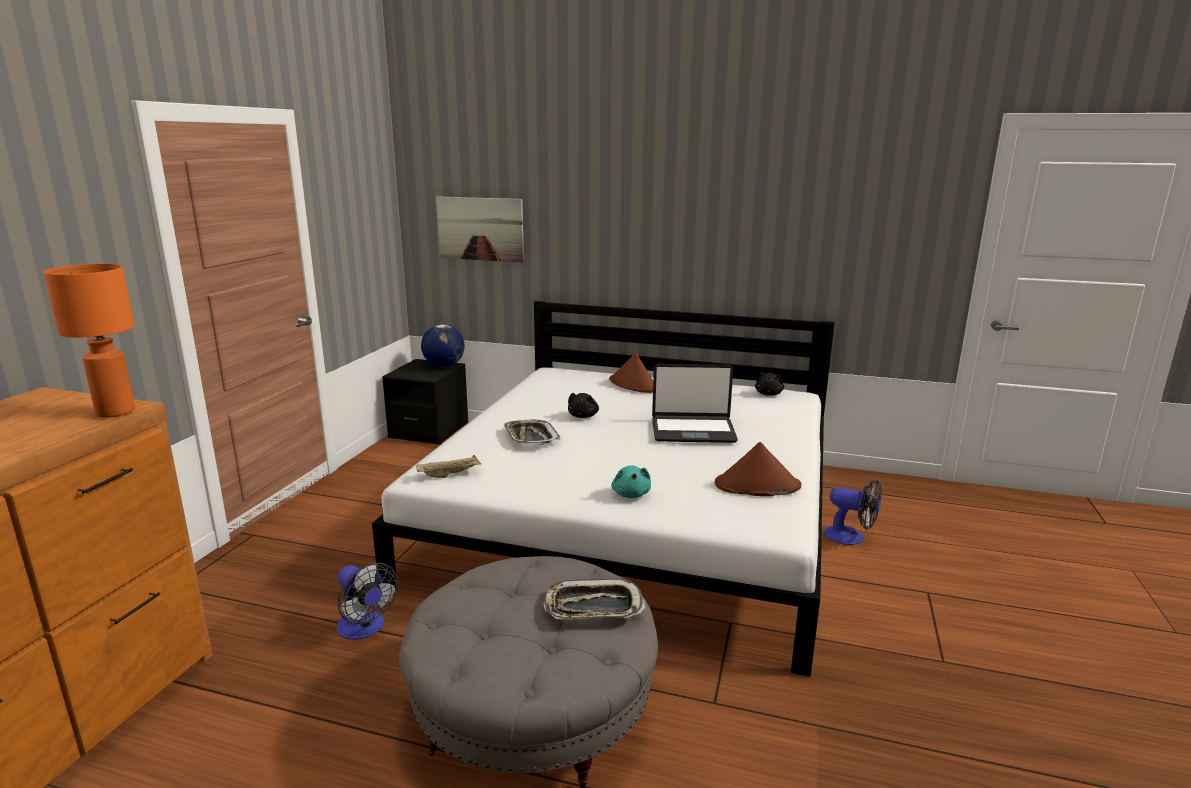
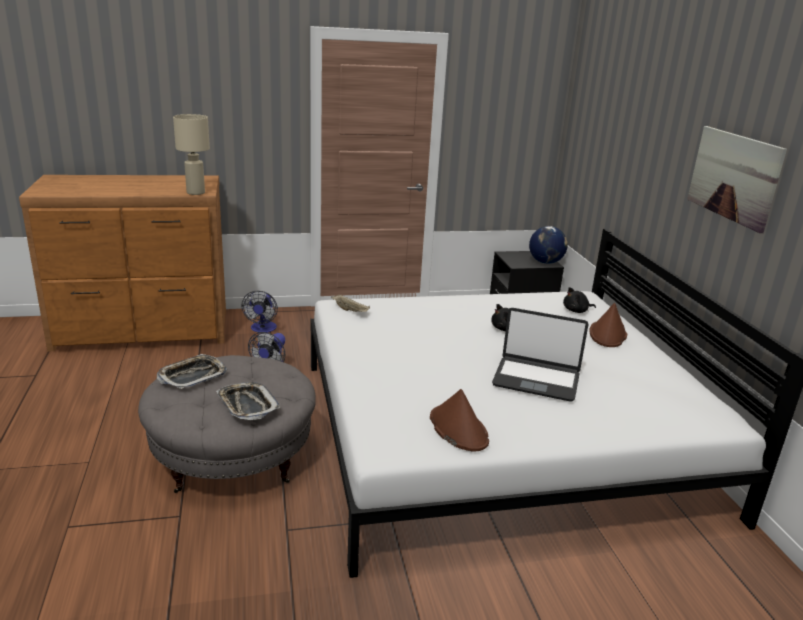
camera: 60 degrees right, 5 degrees up
(117, 412) = (196, 193): orange table lamp -> beige table lamp
(480, 229) = (595, 151): picture -> picture (733, 176)
(530, 437) = (439, 320): tray -> tray (192, 376)
(631, 494) = (386, 377): turquoise plush toy -> none
(693, 431) = (536, 379): laptop -> laptop turned 45 degrees counterclockwise
(769, 394) = (700, 406): black plush toy -> black plush toy (576, 311)
(851, 537) = (612, 577): fan -> fan (262, 329)

